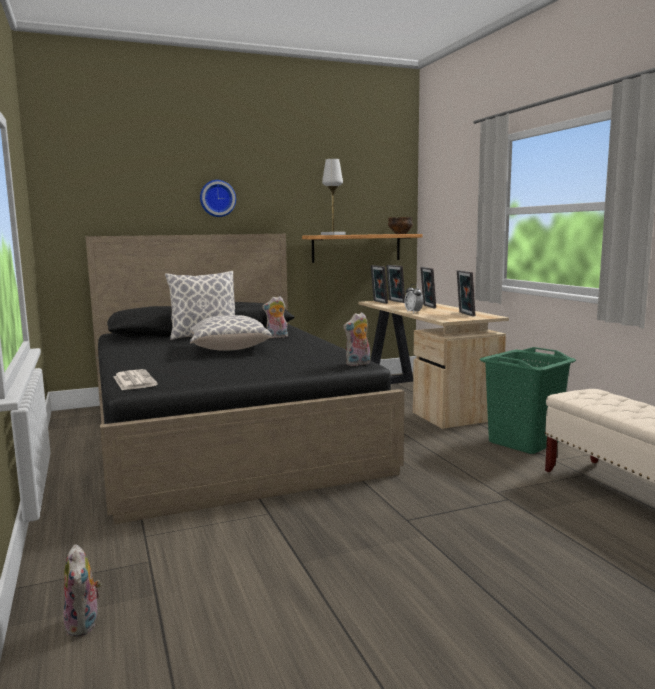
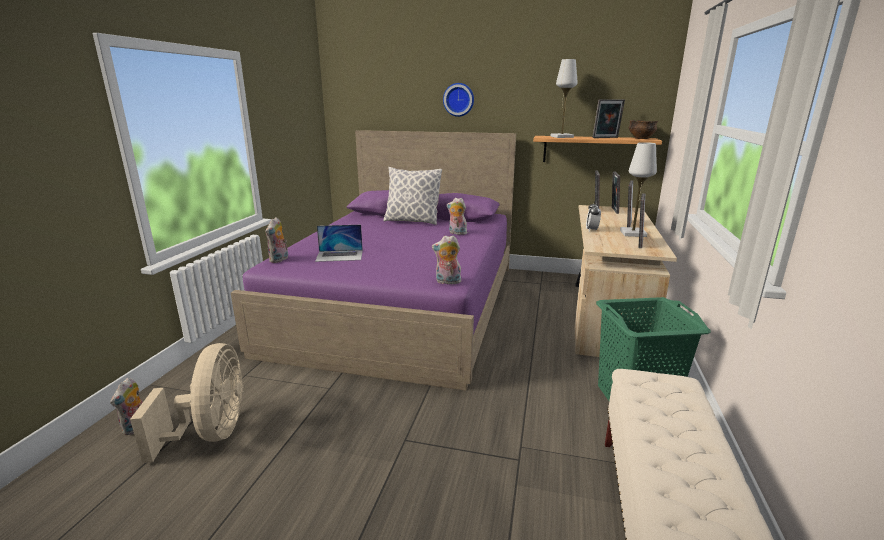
camera: 35 degrees right, 10 degrees up
(133, 381) = (279, 260): newspaper -> plush toy
(198, 367) = (339, 255): none -> laptop
(202, 589) = (212, 433): none -> beige fan
(226, 434) = (403, 305): black bed -> purple bed
(229, 349) = (398, 240): pillow -> none
(372, 234) = (606, 138): none -> picture frame
(447, 310) = (633, 233): none -> white table lamp

